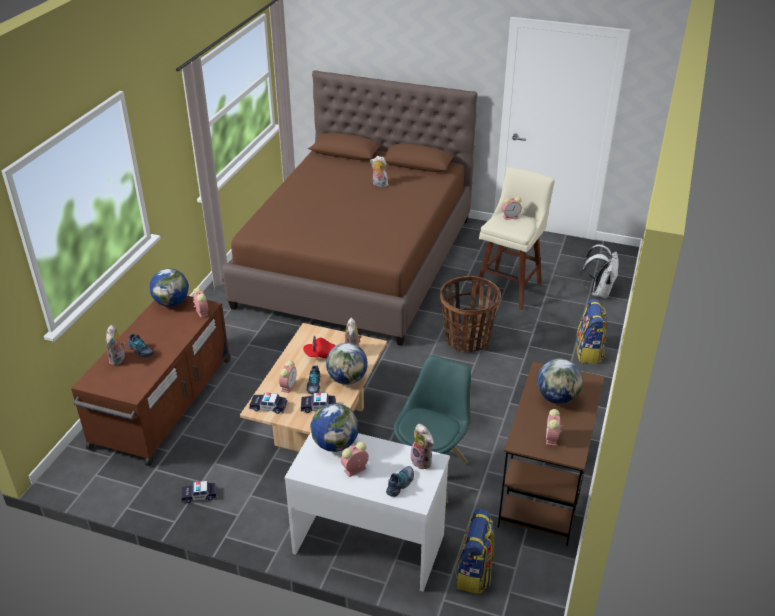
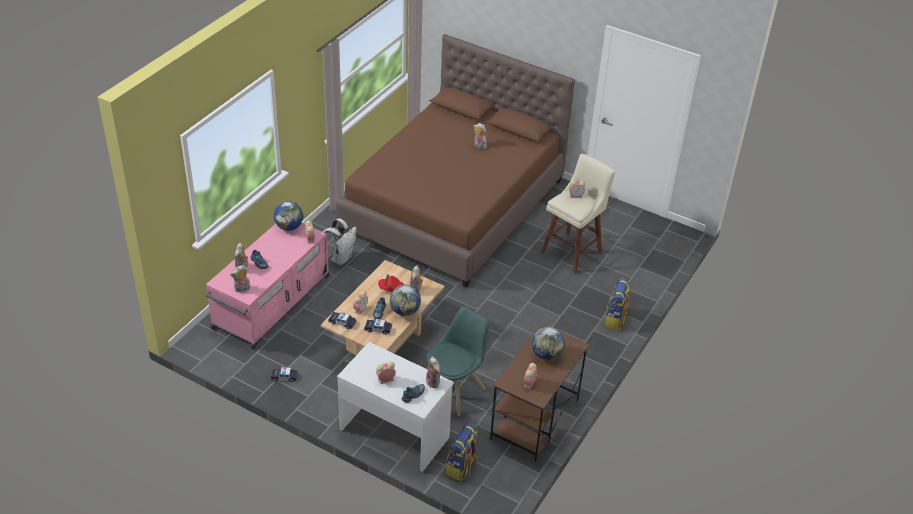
camera: 10 degrees right, 5 degrees up
(123, 386) = (242, 289): none -> plush toy
(164, 401) = (272, 301): brown cabinet -> pink cabinet
(335, 444) = (377, 359): globe -> none
(467, 340) = (520, 291): basket -> none
(599, 292) = (647, 268): white backpack -> white backpack (341, 258)

